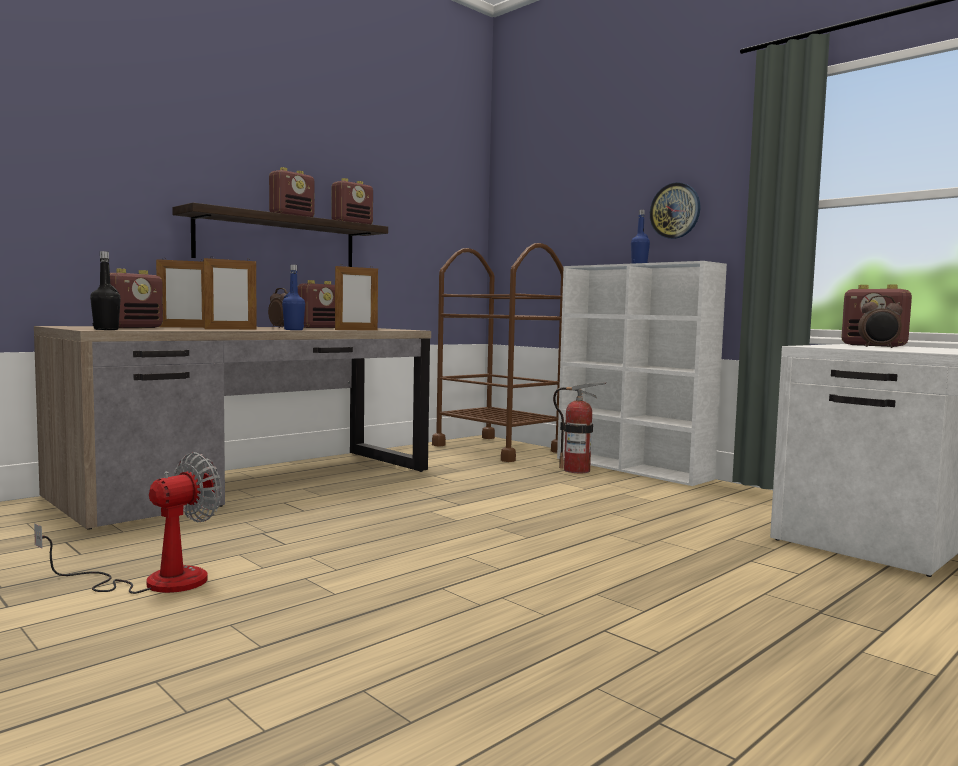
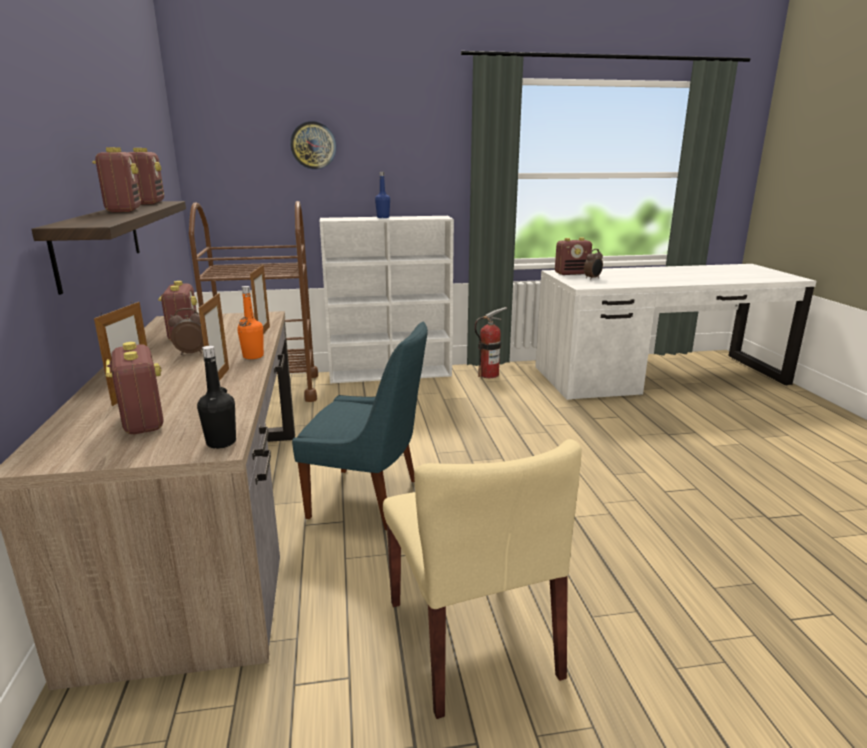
camera: 55 degrees left, 15 degrees up
(154, 581) = (472, 639): fan -> beige chair
(293, 330) = (253, 356): blue bottle -> orange bottle
(352, 510) = (368, 499): none -> blue chair
(576, 470) = (371, 389): fire extinguisher -> fire extinguisher (488, 374)
(675, 211) = (401, 171): wall clock -> wall clock (313, 145)

